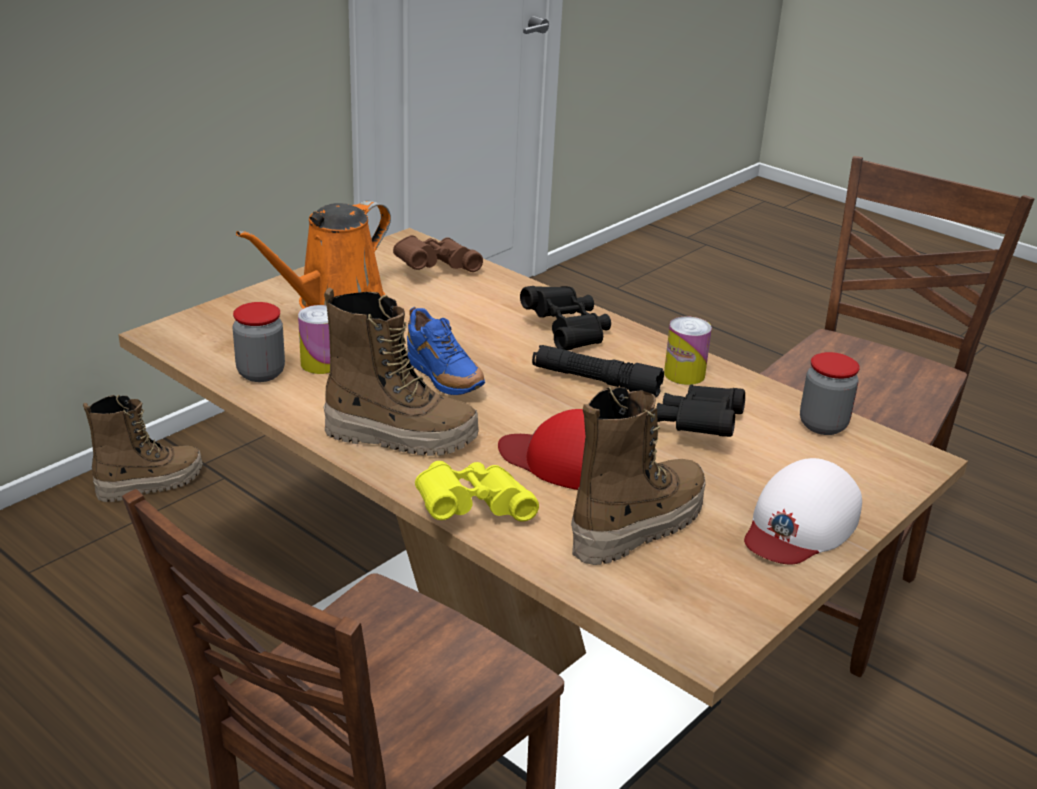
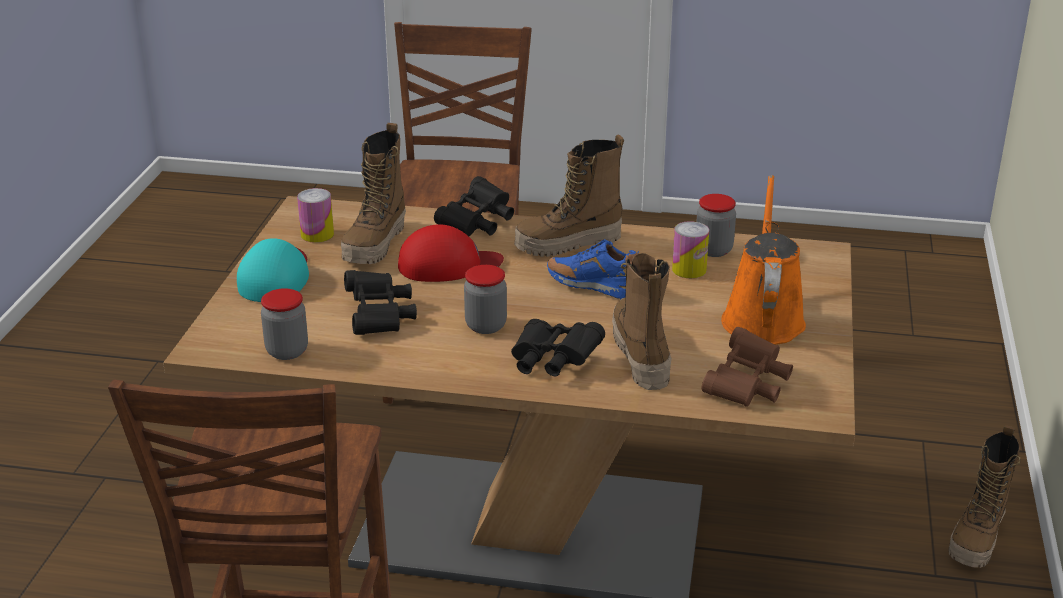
camera: 150 degrees right, 0 degrees up
(471, 509) = (477, 223): yellow binoculars -> black binoculars
(484, 313) = (640, 355): none -> boot
(595, 381) = (486, 326): black flashlight -> jar
(684, 374) = (423, 357): can -> can (317, 234)
(800, 524) = (276, 277): white cap -> turquoise cap

